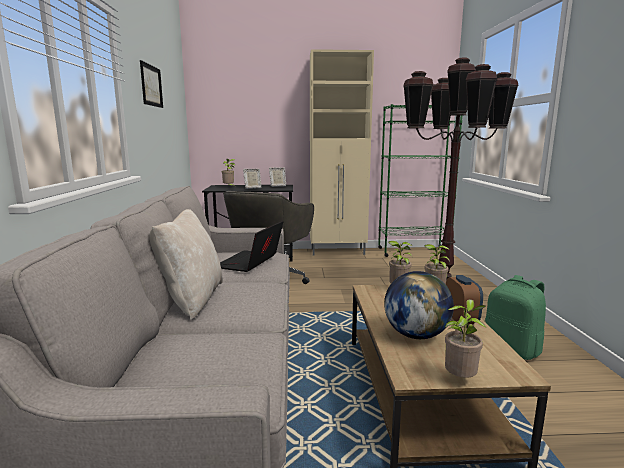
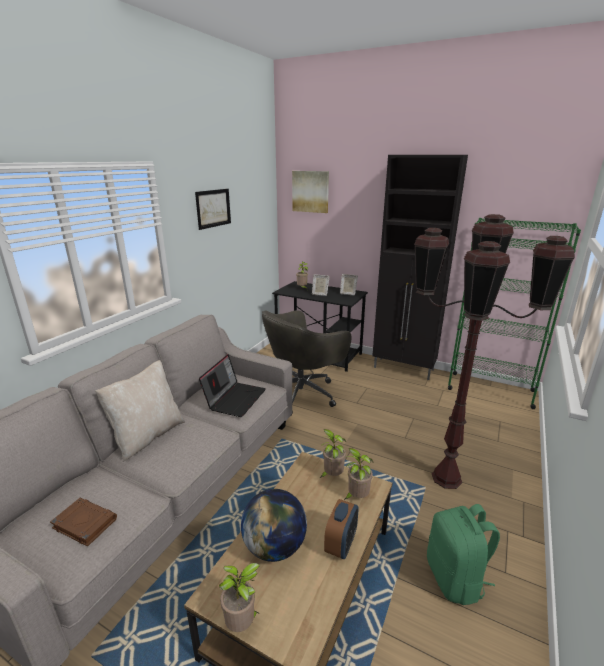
camera: 30 degrees right, 10 degrees up
(218, 366) = (84, 523): none -> brown book
(225, 90) = (310, 191): none -> picture
(250, 262) = (235, 398): laptop -> laptop turned 150 degrees clockwise
(338, 252) = (404, 369): beige cabinet -> black cabinet

